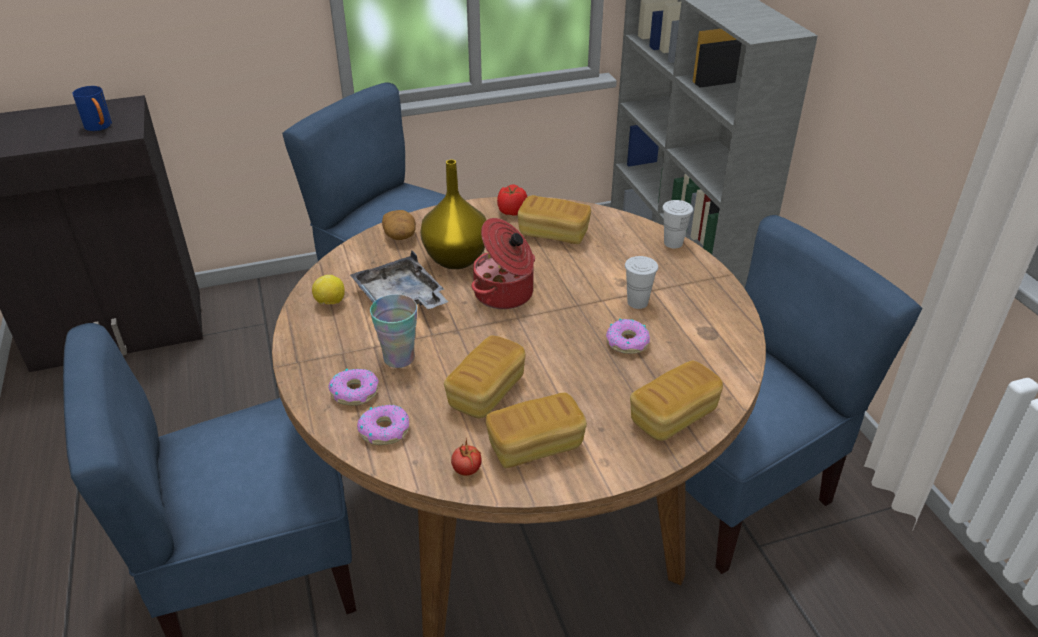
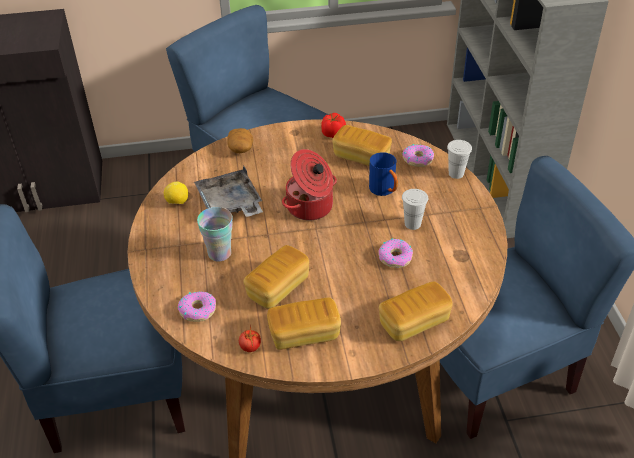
camera: 10 degrees right, 5 degrees up
(100, 127) = (27, 37): blue mug -> blue mug (385, 191)
(354, 392) = (182, 278): donut -> donut (418, 159)
(455, 258) = (279, 172): yellow vase -> none

